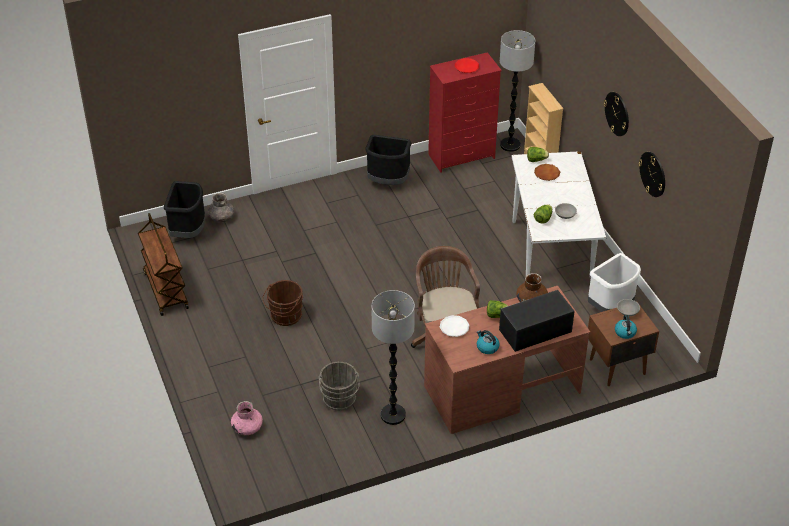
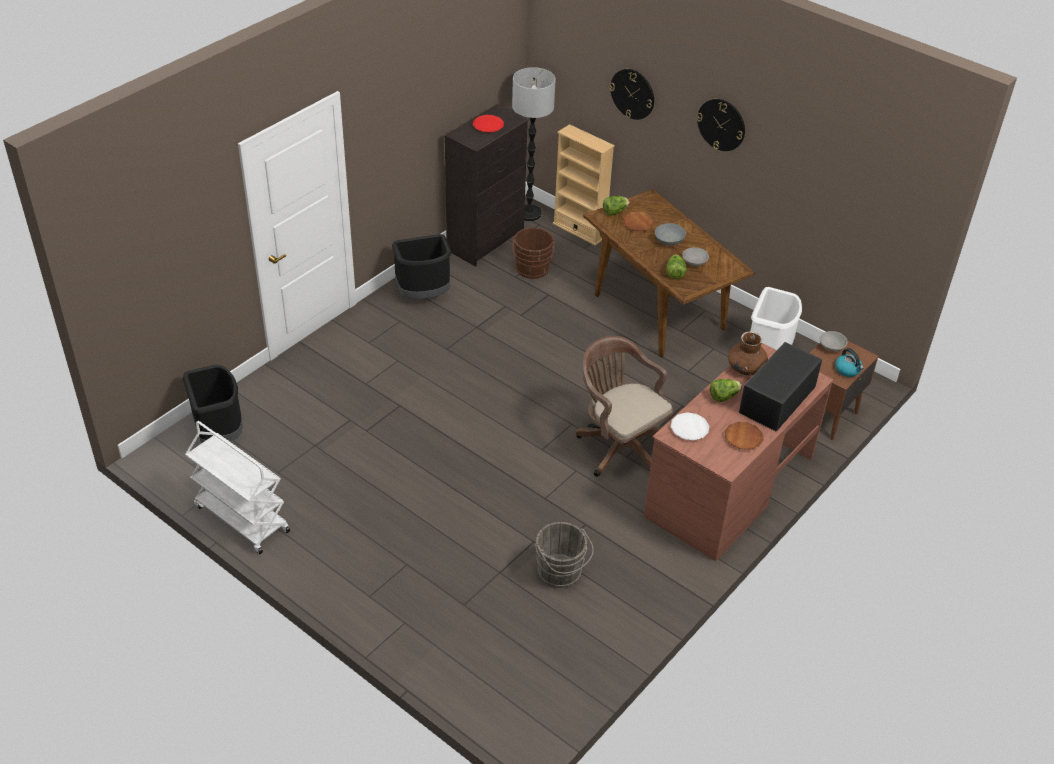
camera: 30 degrees left, 0 degrees up
(165, 290) = (241, 519): brown cart -> white cart
(221, 217) = (250, 402): grey vase -> none
(247, 427) = (475, 654): pink vase -> none
(285, 317) = (419, 496): brown bucket -> brown bucket (532, 270)
(392, 415) = (635, 565): floor lamp -> none
(462, 156) = (486, 241): red dresser -> black dresser
(487, 347) = (743, 438): kettle -> brown plate
(551, 248) = (658, 311): white dining table -> brown dining table
(559, 194) = (669, 241): none -> grey bowl
(653, 174) = (797, 180): wall clock -> wall clock (632, 93)

